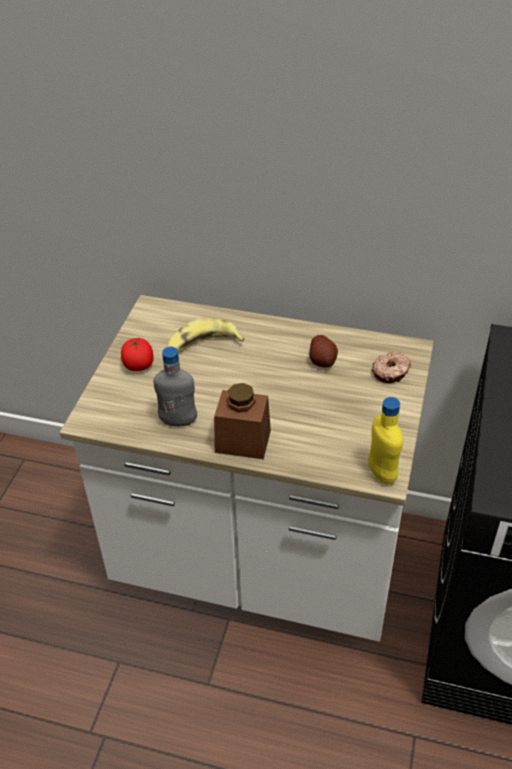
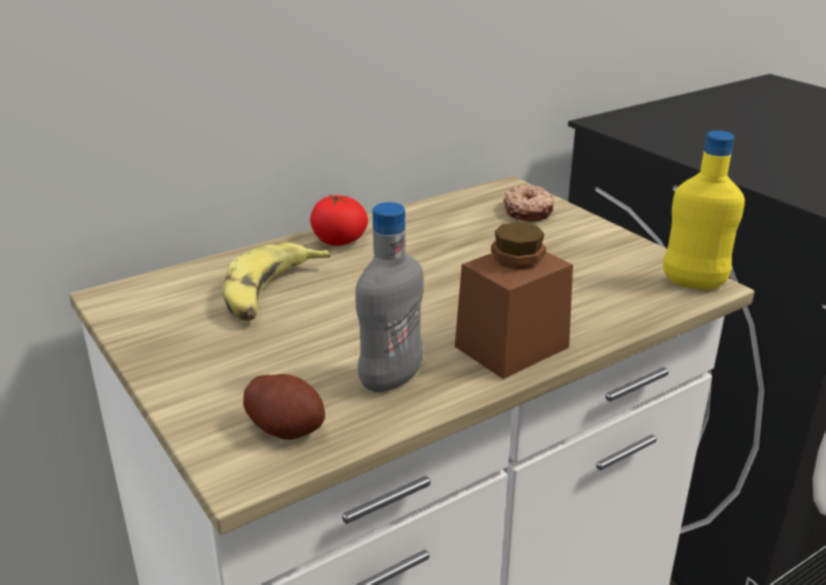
camera: 50 degrees left, 15 degrees down
(138, 365) = (211, 359): tomato -> tomato (339, 241)
(322, 360) = (445, 235): potato -> potato (286, 428)

